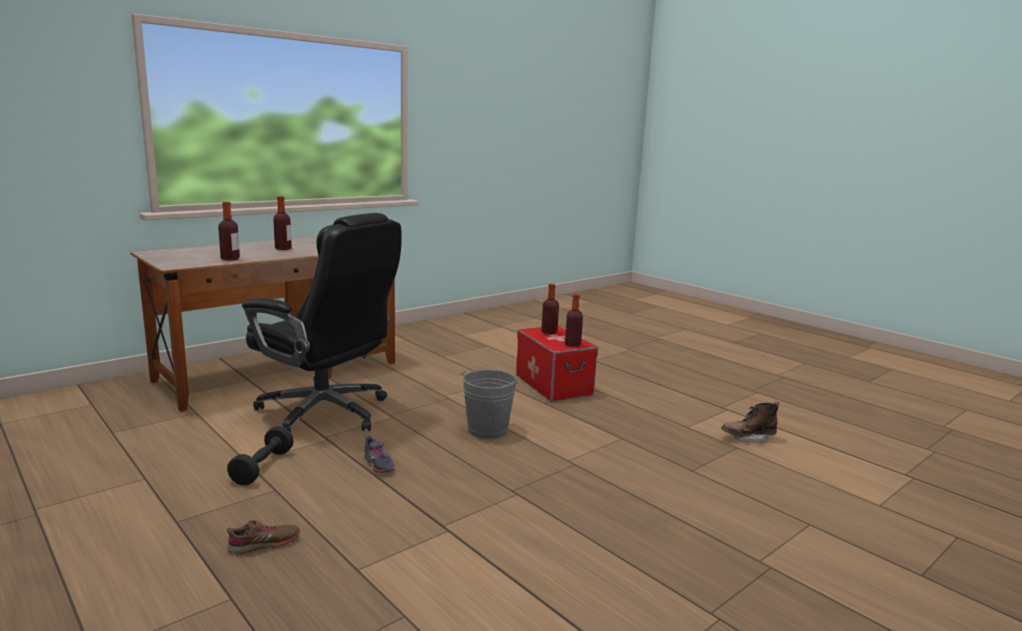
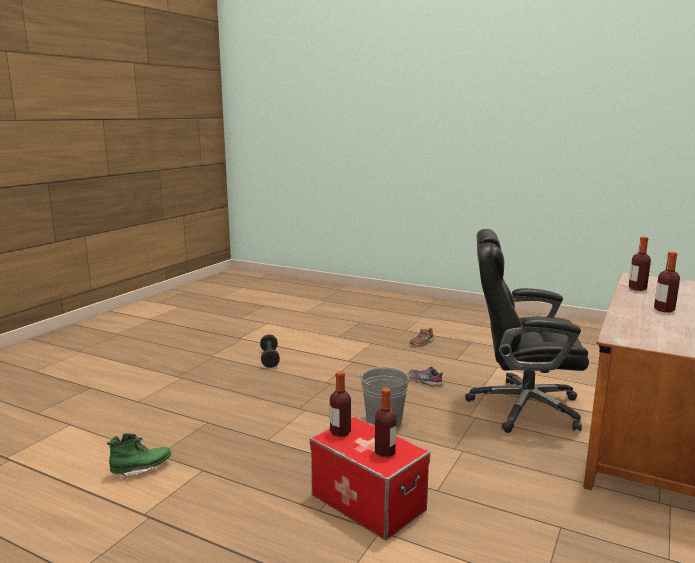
camera: 160 degrees right, 0 degrees up
(262, 467) = (484, 366): black dumbbell -> black dumbbell (269, 358)
(748, 438) = (141, 469): brown boot -> green boot

